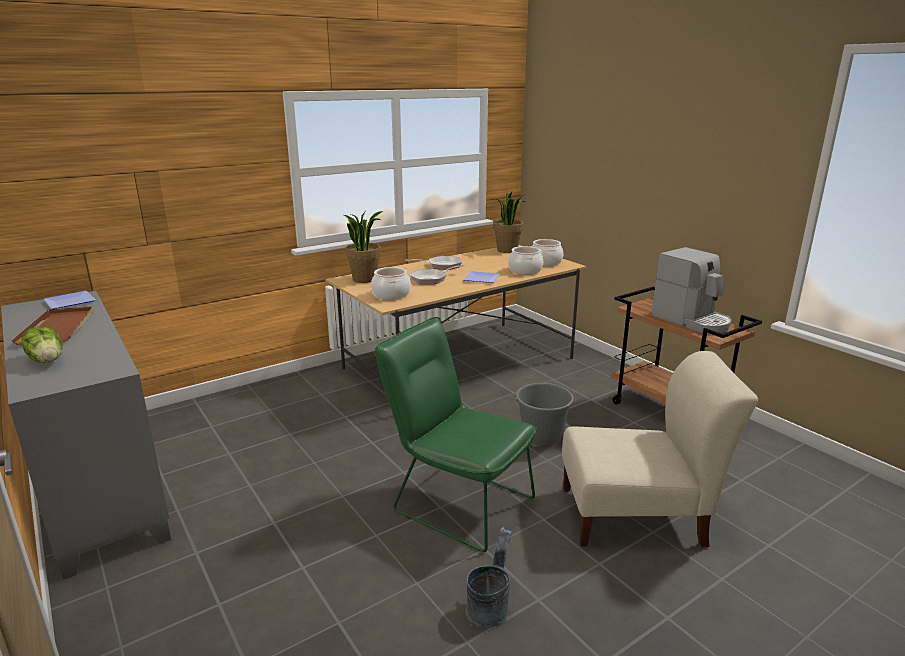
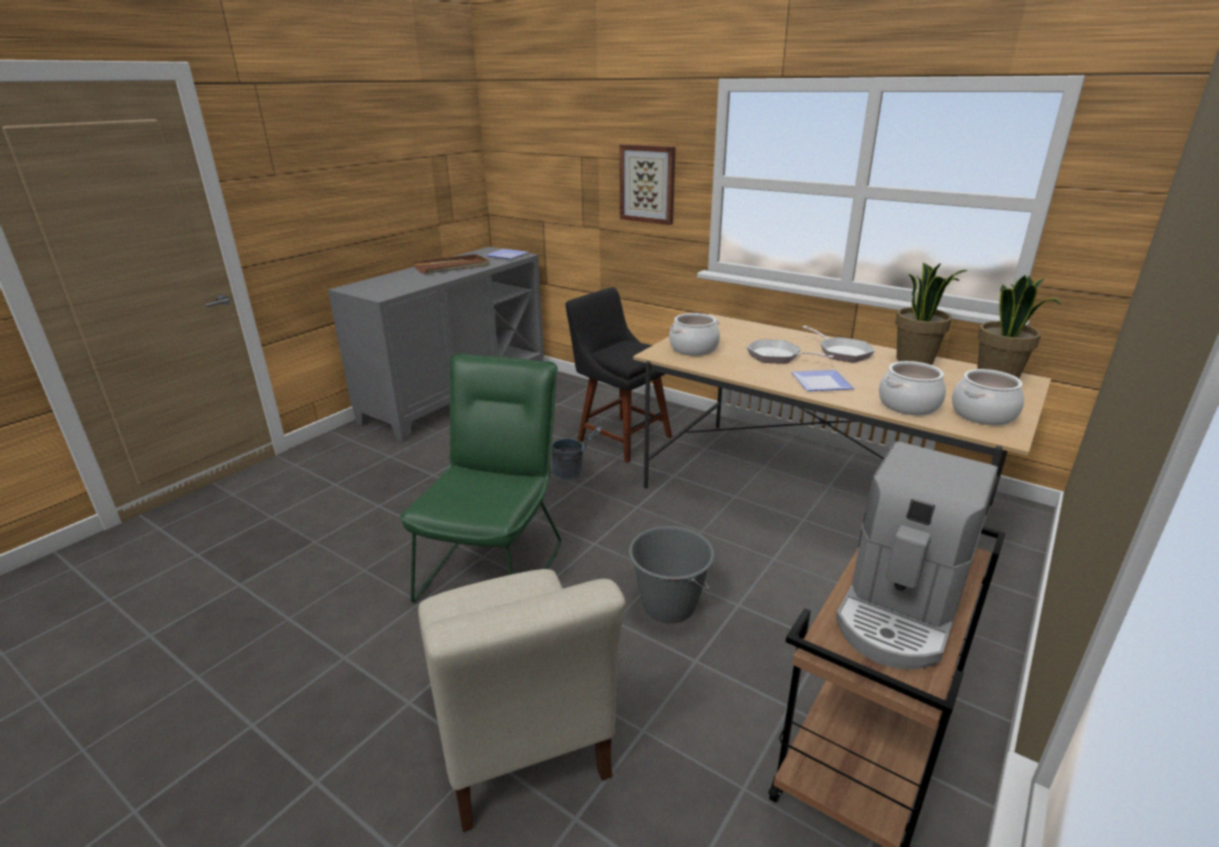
camera: 70 degrees right, 5 degrees up
(48, 360) = (396, 279): lettuce -> none
(226, 186) = (648, 184): none -> picture
(314, 409) = (621, 437): none -> black chair
(365, 279) = (731, 328): potted plant -> potted plant (915, 360)
(490, 606) = (333, 624): grey bucket -> grey bucket (573, 472)

